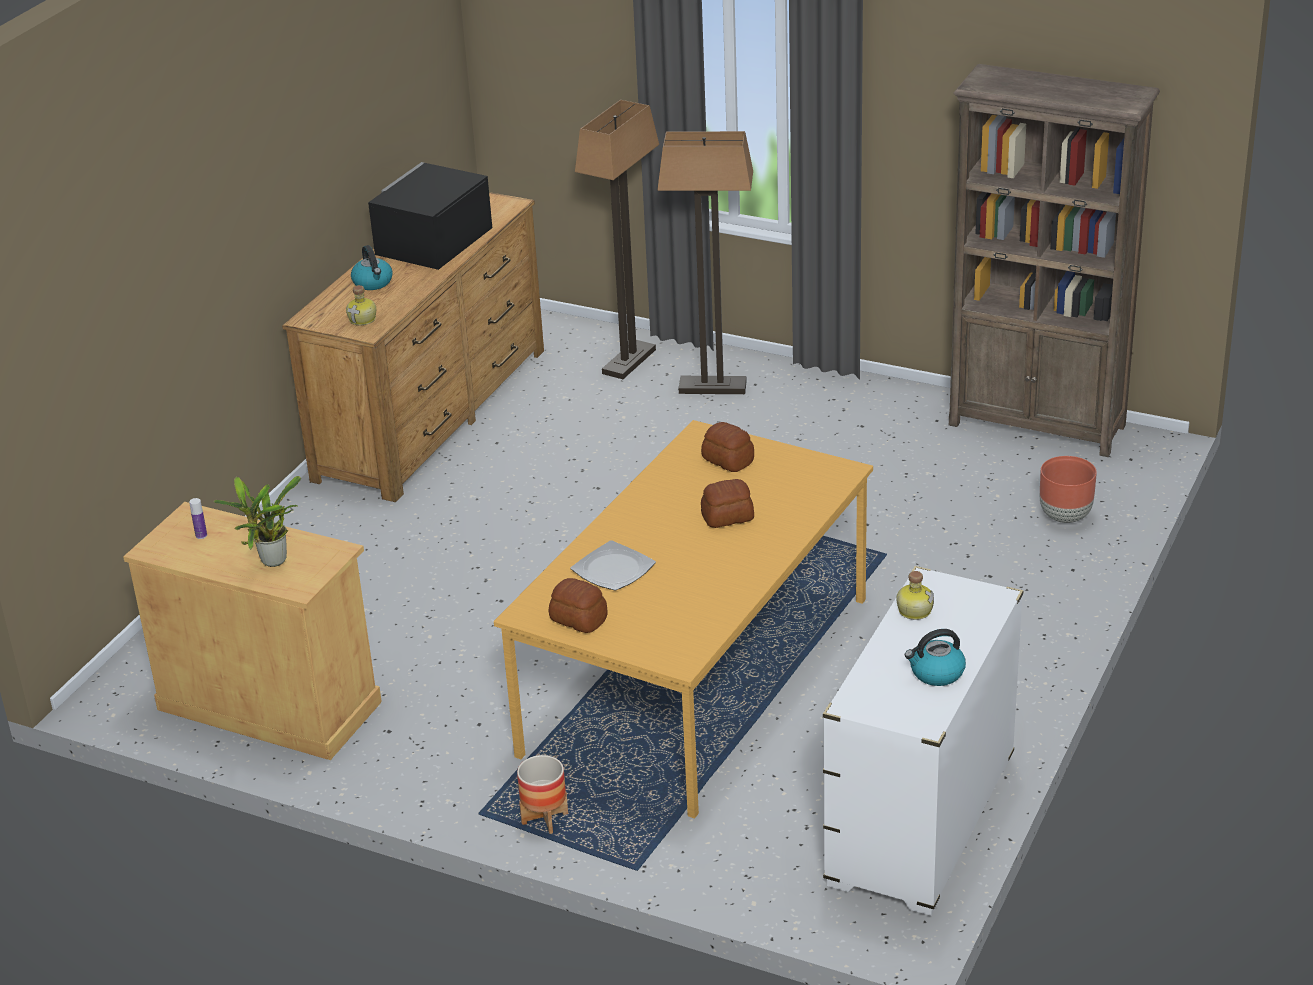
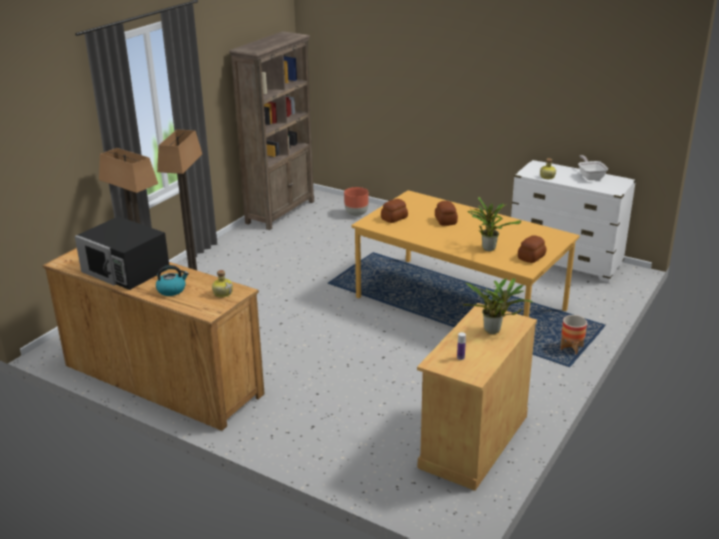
camera: 85 degrees left, 5 degrees down
(613, 569) = (488, 248): plate -> potted plant
(936, 673) = (590, 176): kettle -> frying pan

